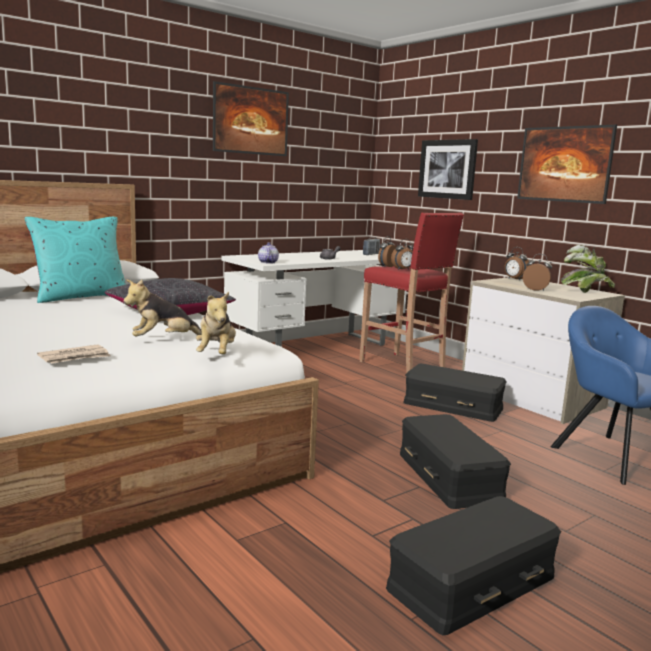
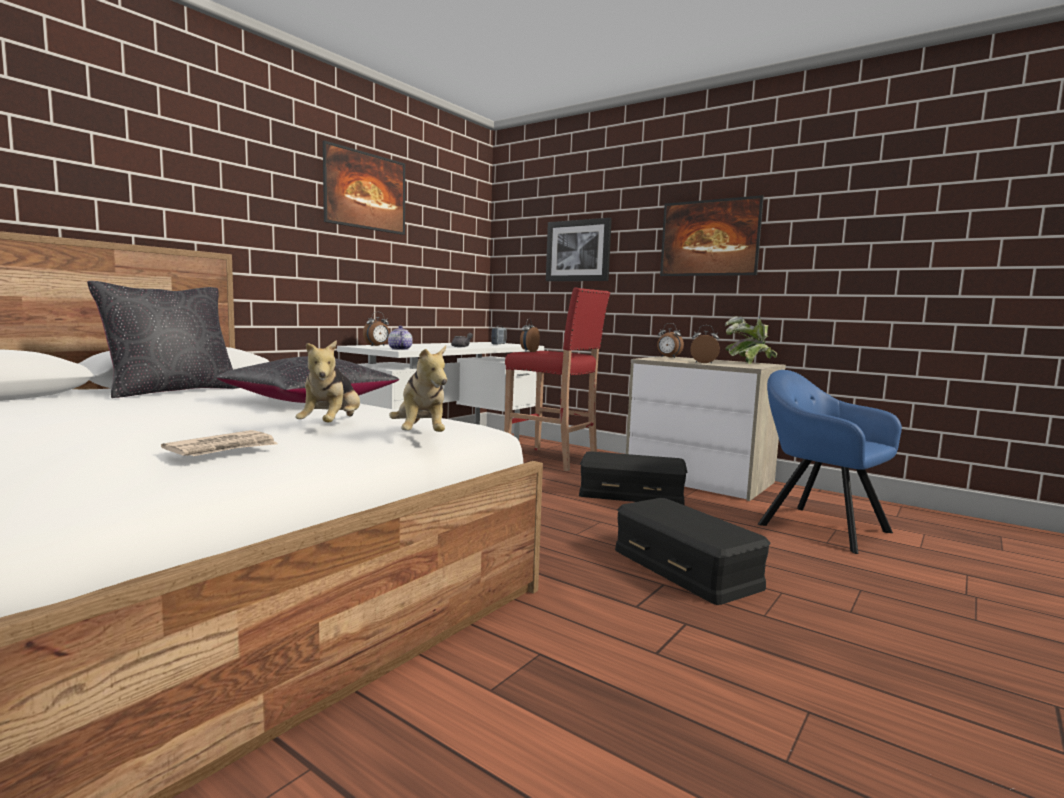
camera: 15 degrees left, 5 degrees down
(81, 297) = (172, 391): turquoise pillow -> black pillow
(163, 340) = (332, 426): plush toy -> plush toy turned 45 degrees counterclockwise
(403, 269) = (549, 353): alarm clock -> alarm clock (377, 346)
(473, 583) = (814, 694): black storage box -> none

